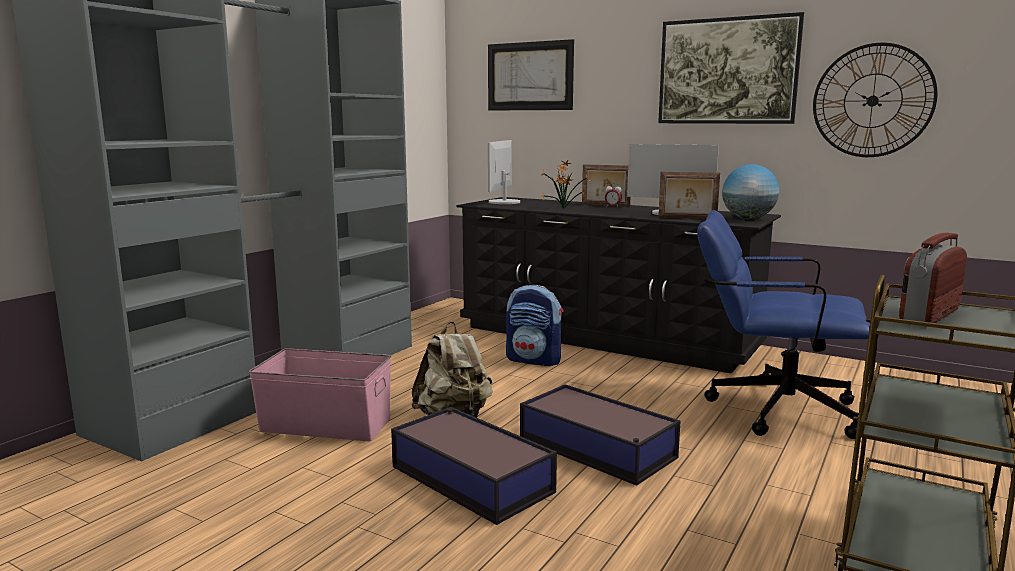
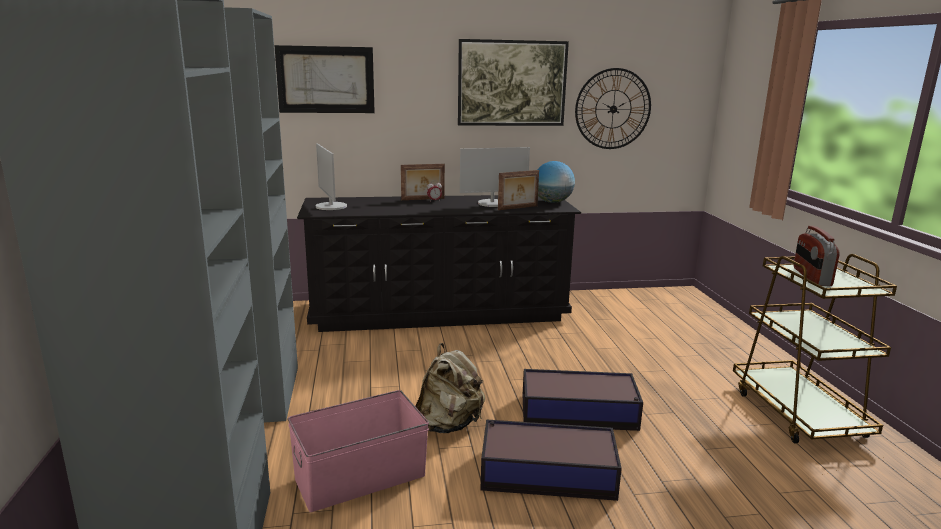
camera: 40 degrees left, 5 degrees up
(534, 360) = (422, 350): backpack -> none
(565, 209) = (406, 209): potted plant -> none
(769, 408) = (618, 342): blue office chair -> none

